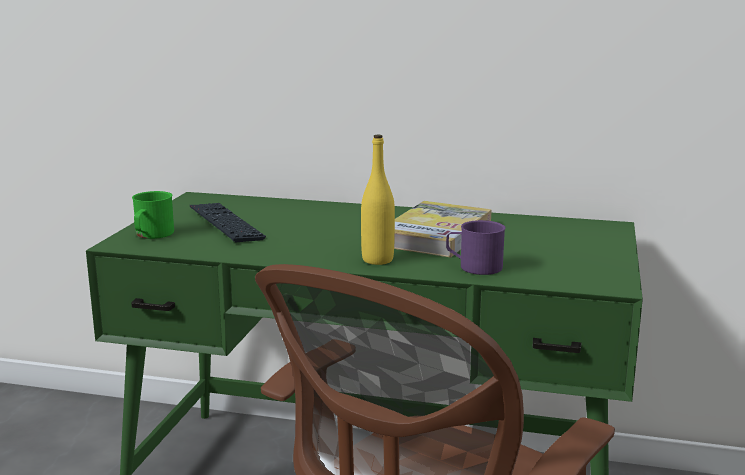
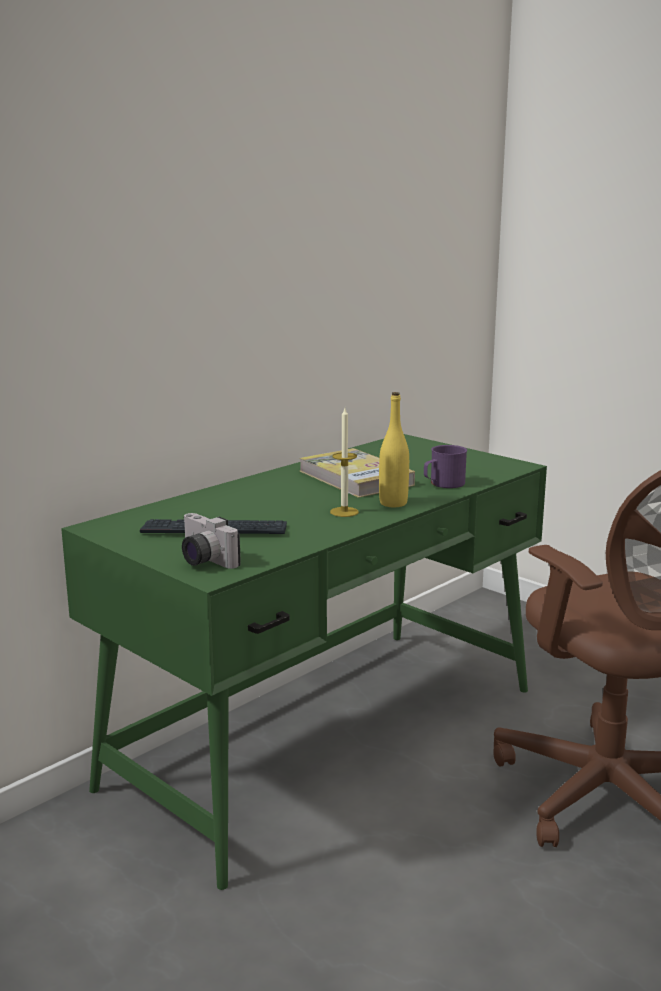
camera: 60 degrees left, 0 degrees up
(151, 235) = (202, 560): green mug -> camera
(326, 249) = (344, 512): none -> candle

